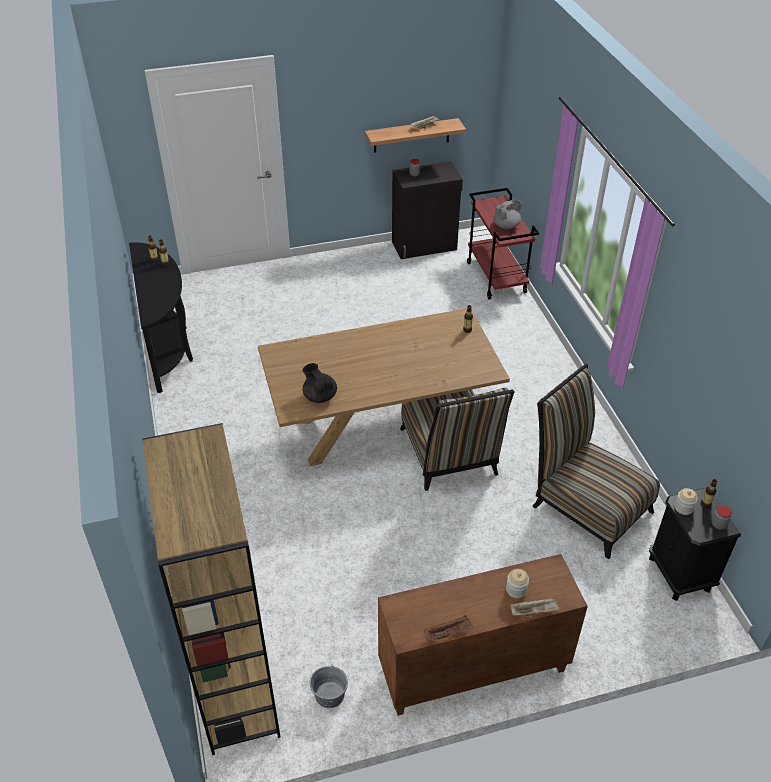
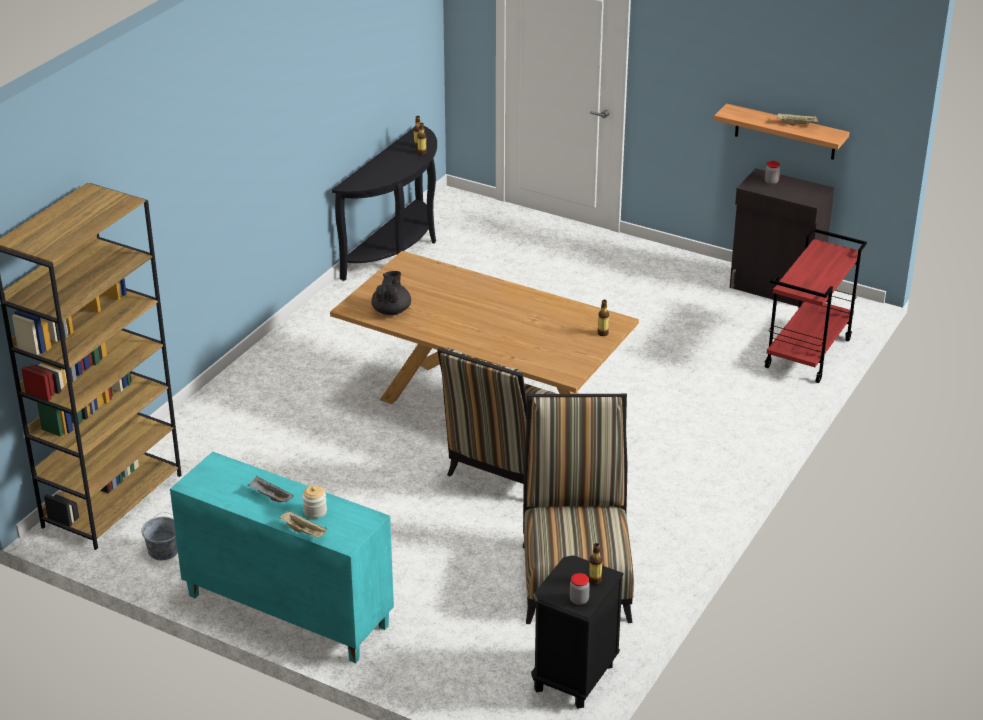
camera: 45 degrees right, 10 degrees down
(448, 633) = (223, 501): brown tray -> none
(471, 602) = (270, 497): none -> grey tray
(472, 671) = (286, 611): brown cabinet -> turquoise cabinet
(506, 226) = (811, 277): grey teapot -> none
(683, 508) = (569, 569): jar -> none

